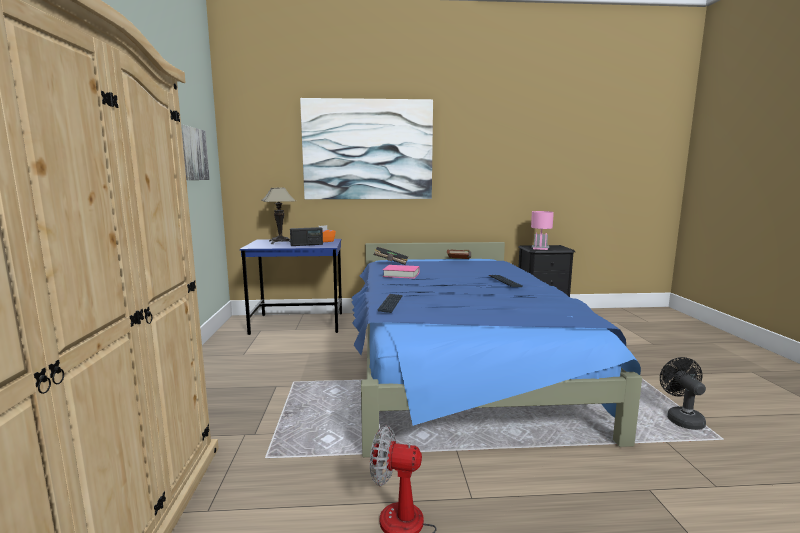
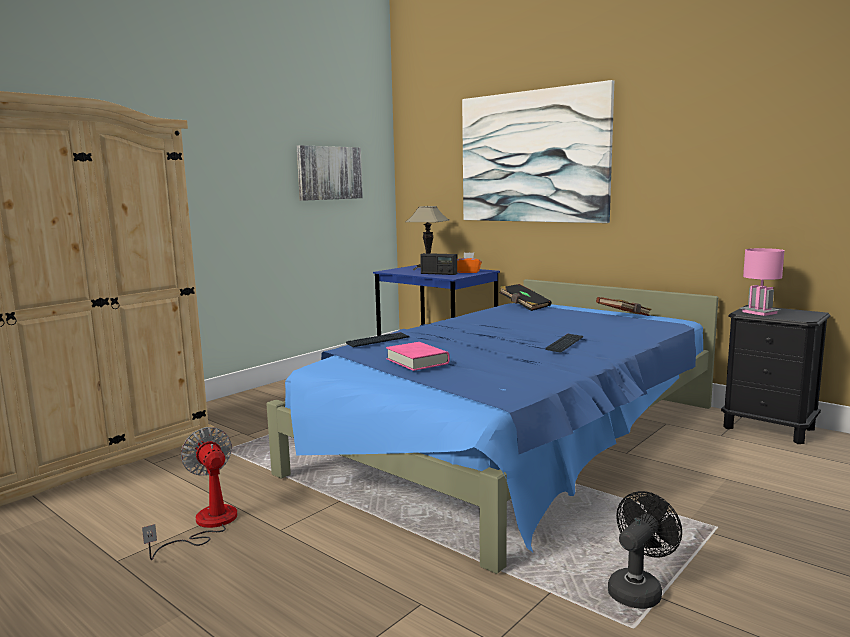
camera: 45 degrees right, 0 degrees up
(401, 275) = (483, 319): pink book -> pink book (417, 361)

